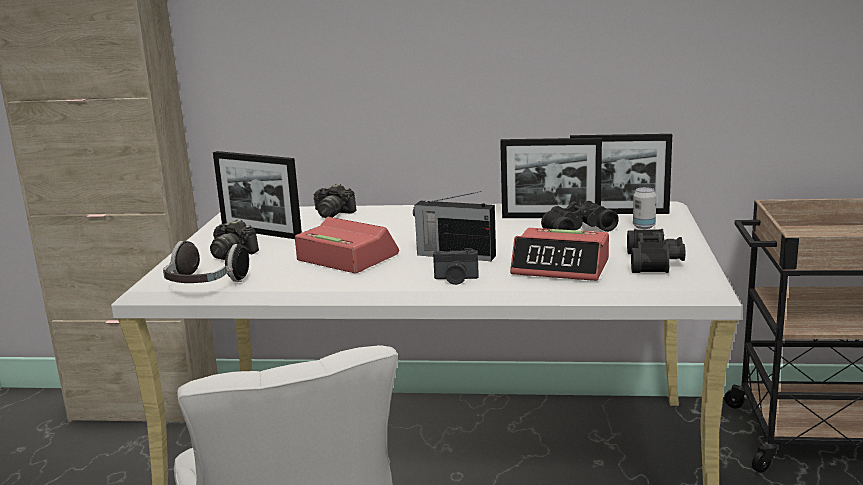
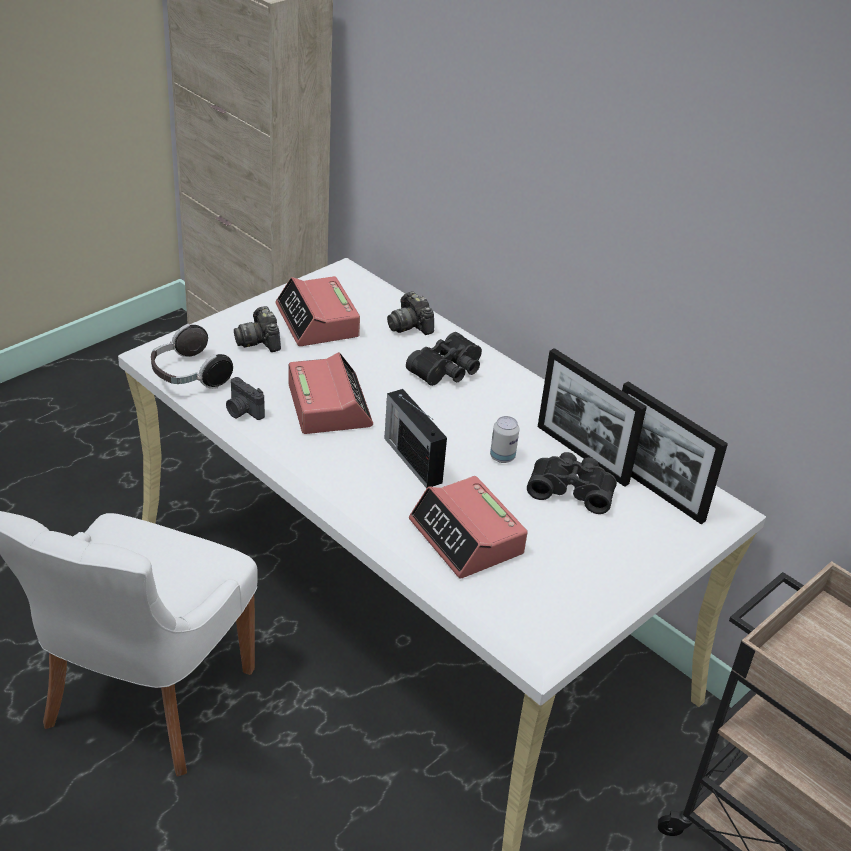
camera: 35 degrees right, 20 degrees up
(261, 233) = (317, 322): picture frame -> alarm clock
(456, 279) = (362, 495): camera -> camera (242, 411)
(644, 226) = (639, 528): can -> can (502, 457)
(655, 262) = (555, 588): black binoculars -> black binoculars (448, 371)

